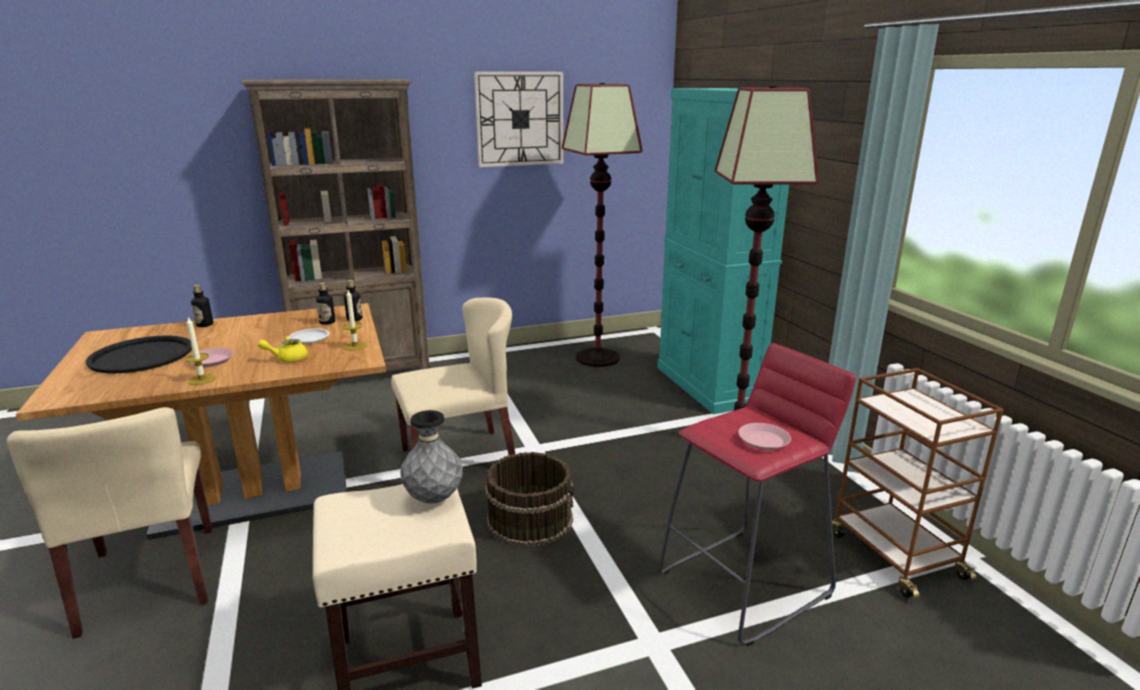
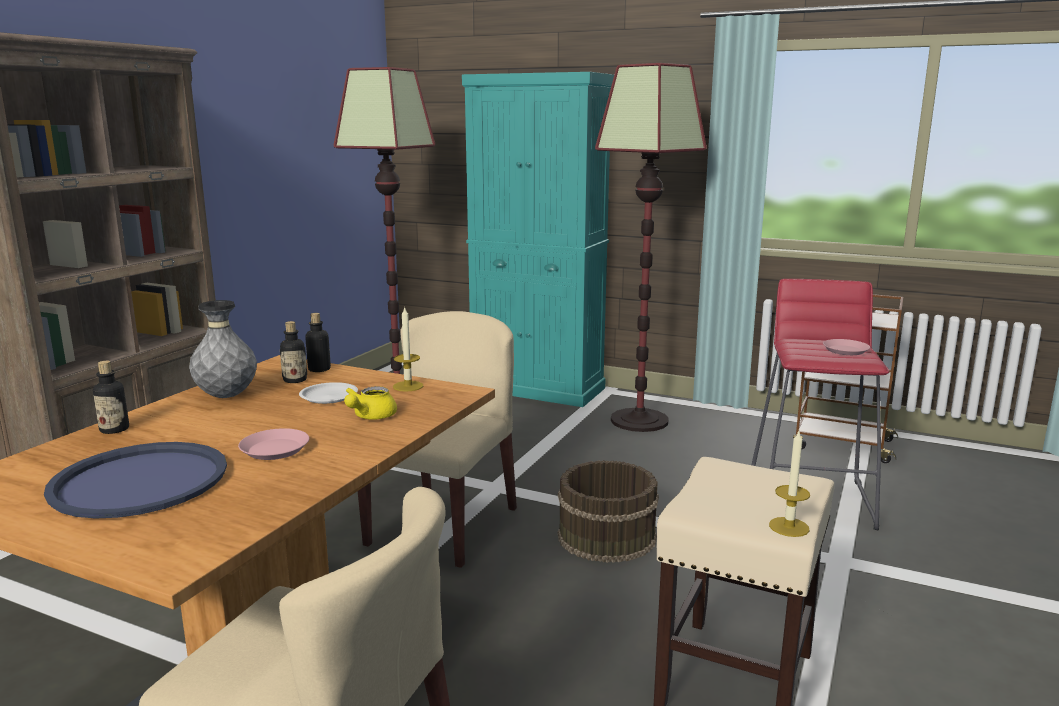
camera: 45 degrees left, 5 degrees down
(141, 356) = (140, 481): black tray -> blue tray
(202, 380) = (333, 465): candle -> candle (789, 527)
(434, 498) = (745, 471): grey vase -> grey vase (226, 396)
(520, 119) = (263, 113): wall clock -> none

